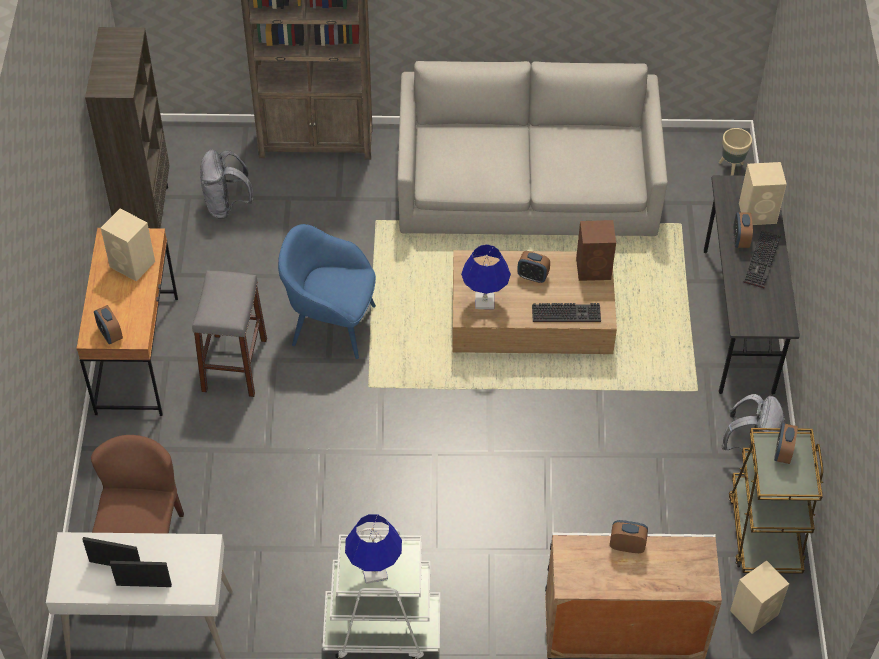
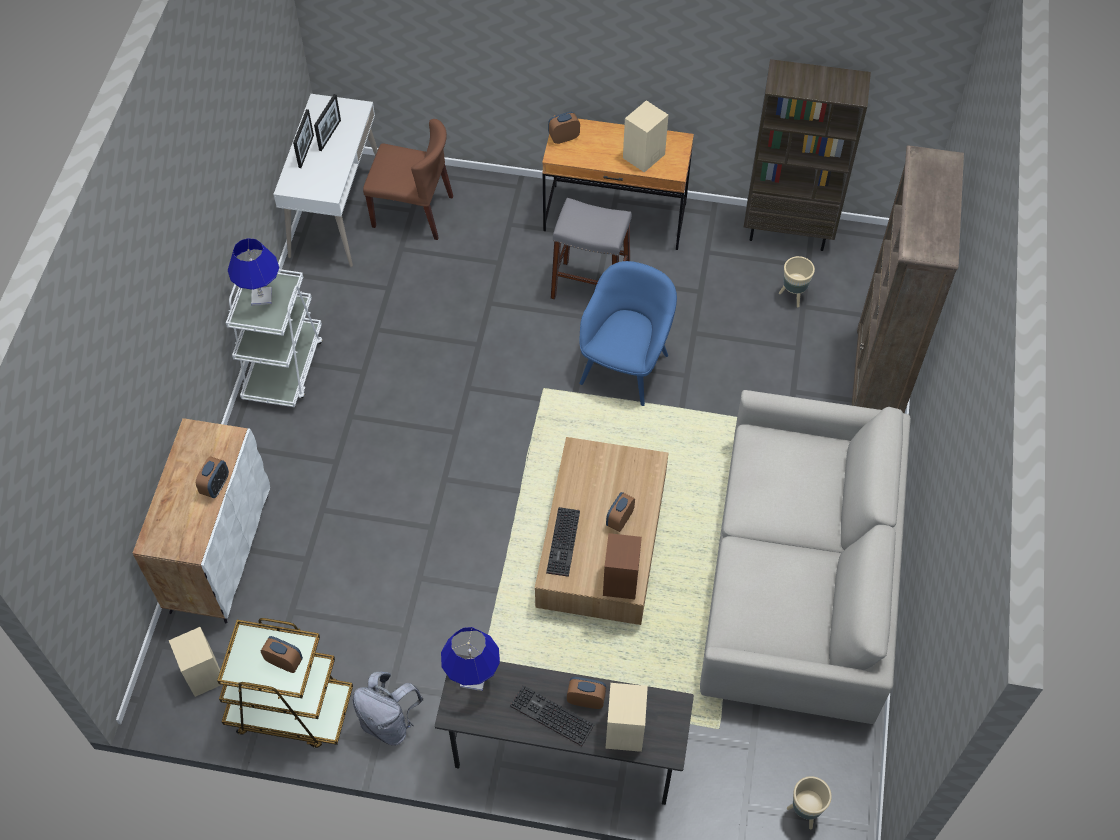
camera: 100 degrees right, 5 degrees up
(227, 205) = (793, 296): grey backpack -> beige planter
(484, 301) = (593, 469): blue table lamp -> blue table lamp (473, 678)

